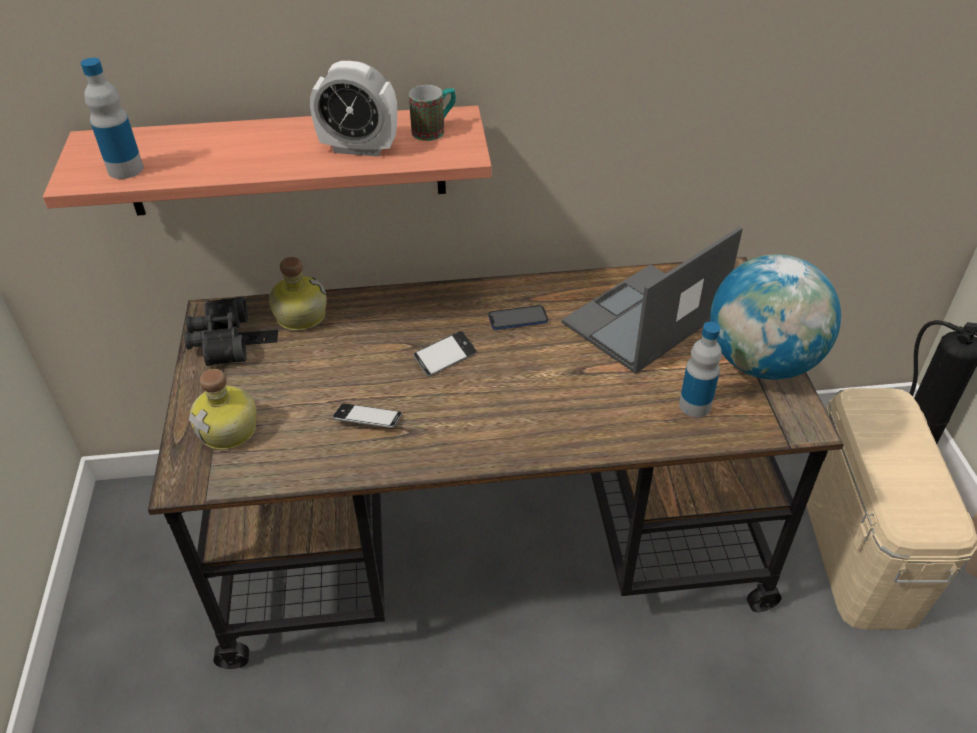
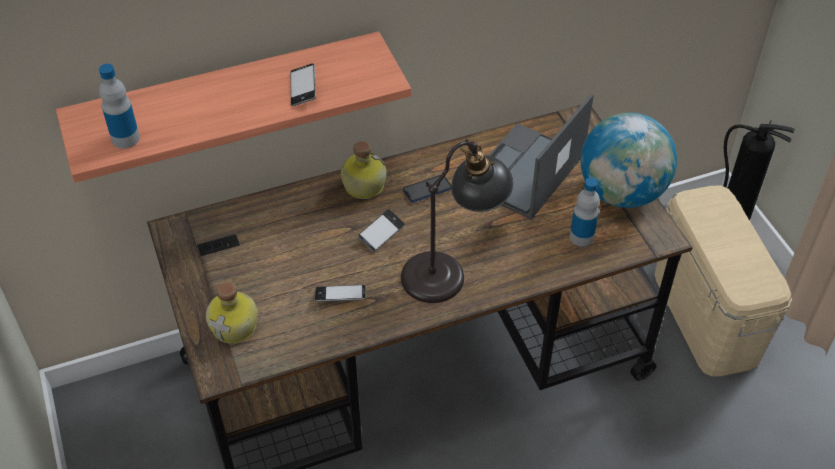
camera: 15 degrees left, 5 degrees up
(219, 341) = (191, 253): black binoculars -> none
(299, 315) = (248, 218): bottle -> bottle (362, 185)
(359, 148) = (303, 88): alarm clock -> phone
(434, 130) = (355, 61): mug -> none
(520, 406) = (452, 262): none -> grey table lamp

